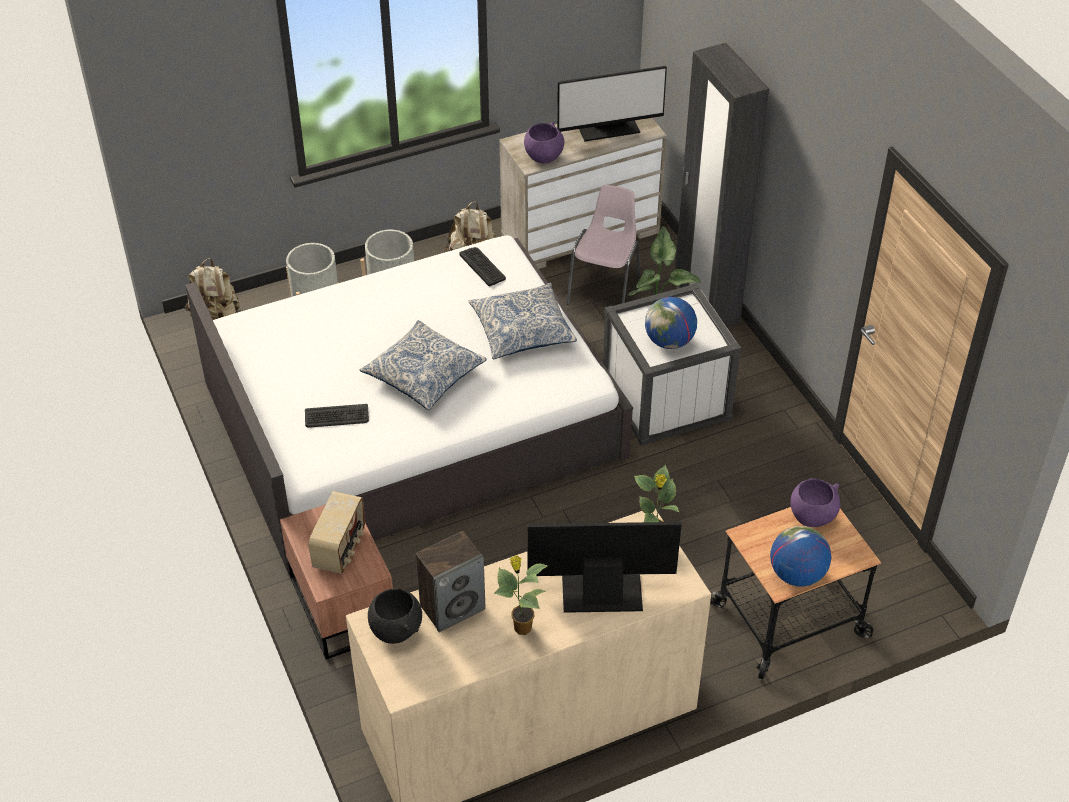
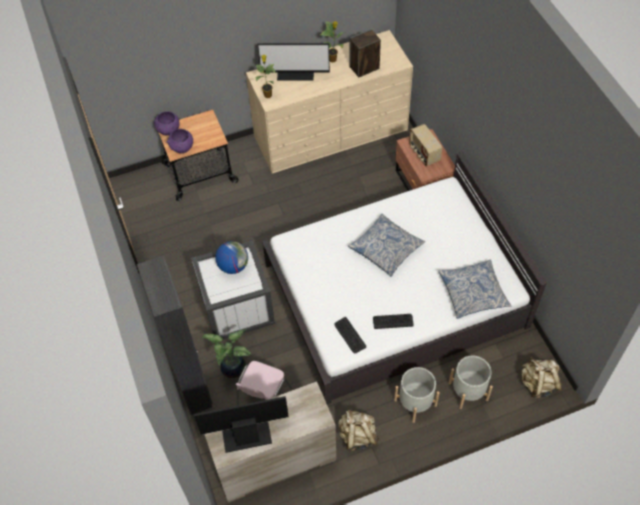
camera: 175 degrees left, 10 degrees up
(336, 417) = (435, 222): keyboard -> keyboard (393, 321)
(340, 549) = (423, 153): radio -> radio turned 45 degrees counterclockwise
(396, 630) = (389, 59): black bowl -> none
(522, 330) = (324, 280): pillow -> pillow (473, 293)
(543, 157) = (301, 400): purple bowl -> purple bowl (169, 131)
(796, 574) = (199, 121): globe -> none

